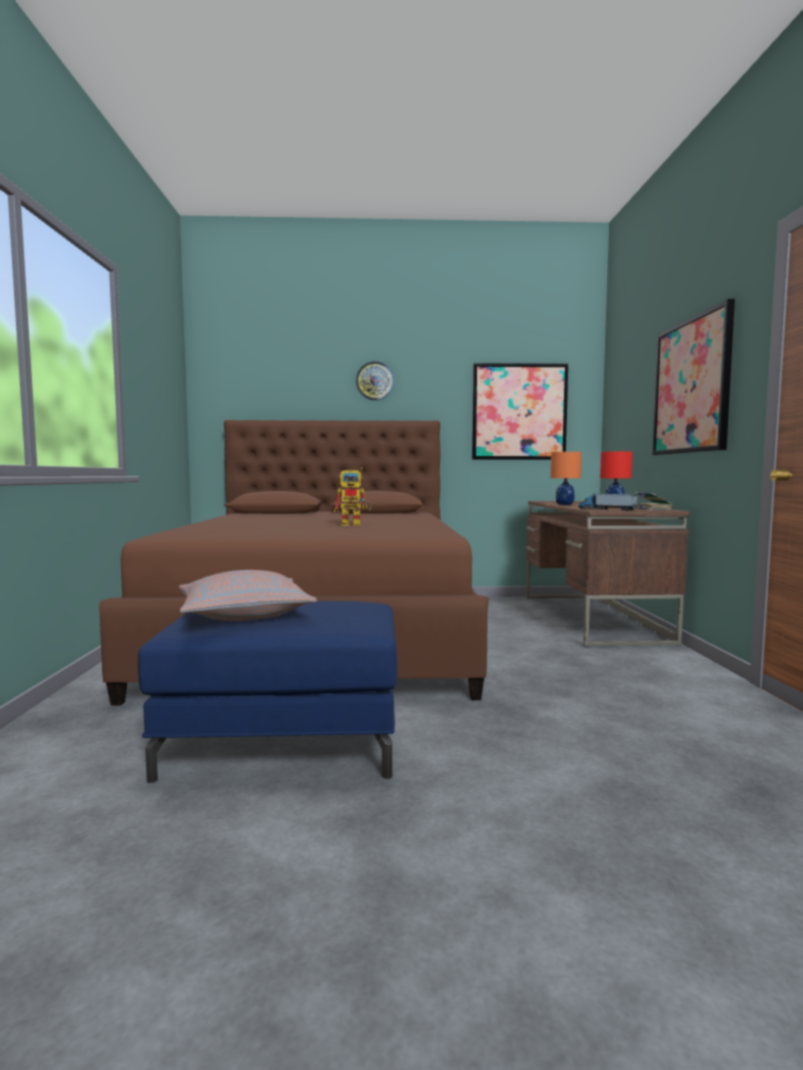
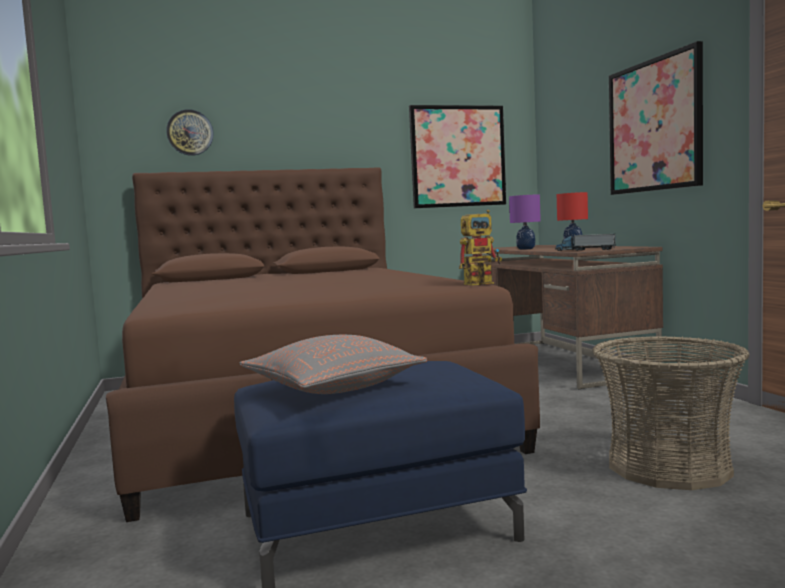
camera: 15 degrees left, 0 degrees up
(356, 525) = (350, 283): toy robot -> toy robot (483, 283)
(374, 381) = (305, 125): wall clock -> wall clock (190, 132)
(564, 504) = (525, 249): orange table lamp -> purple table lamp
(596, 734) = (668, 466): none -> basket
(651, 508) = (621, 247): book -> none

